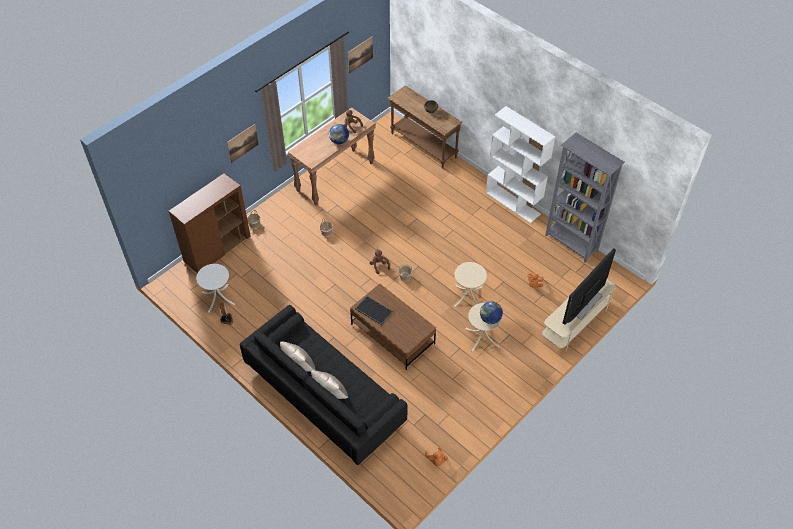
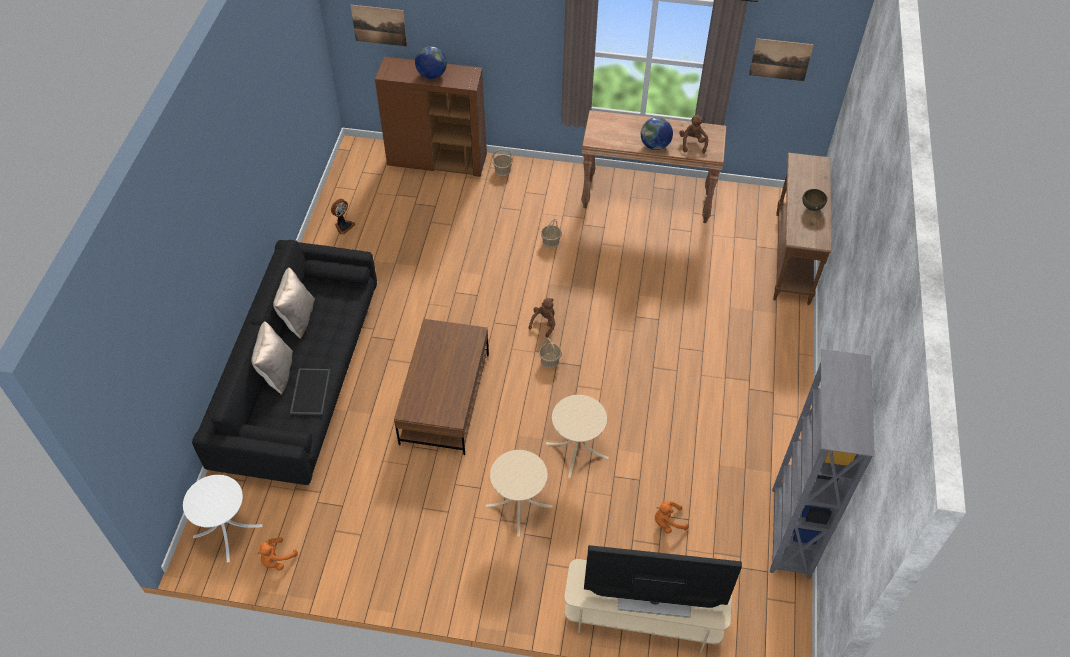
camera: 55 degrees right, 0 degrees up
(218, 298) = (368, 201): white side table -> white side table (228, 531)
(242, 143) = (526, 48): picture -> picture (379, 25)
(373, 310) = (437, 345): tray -> tray (309, 391)
(490, 319) = (518, 483): globe -> globe (431, 75)
(513, 203) = (794, 416): white bookcase -> none

